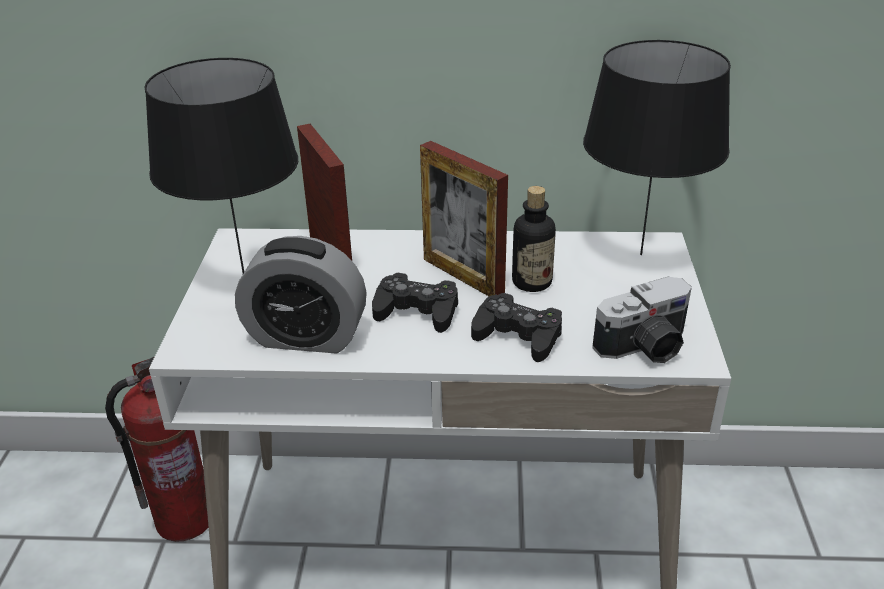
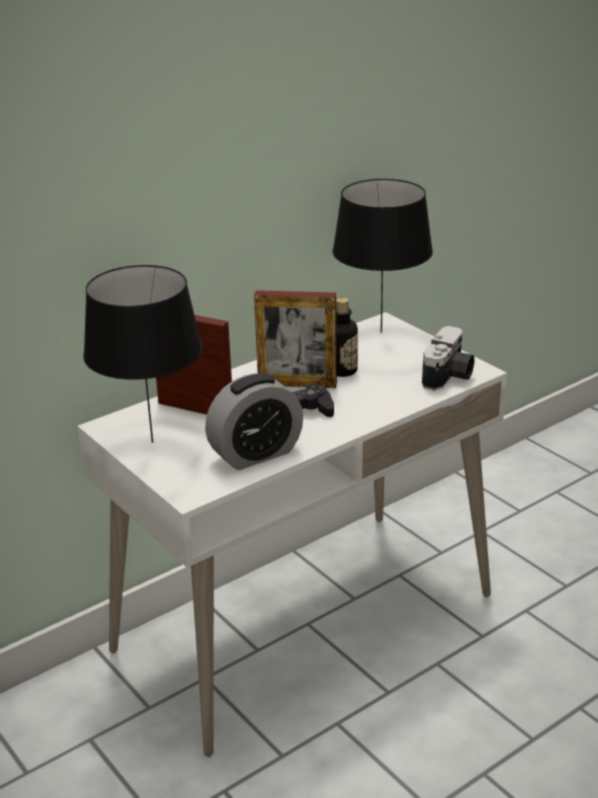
camera: 40 degrees left, 5 degrees down
(185, 518) = (88, 717): fire extinguisher -> none
(518, 335) = (376, 399): black game controller -> none

